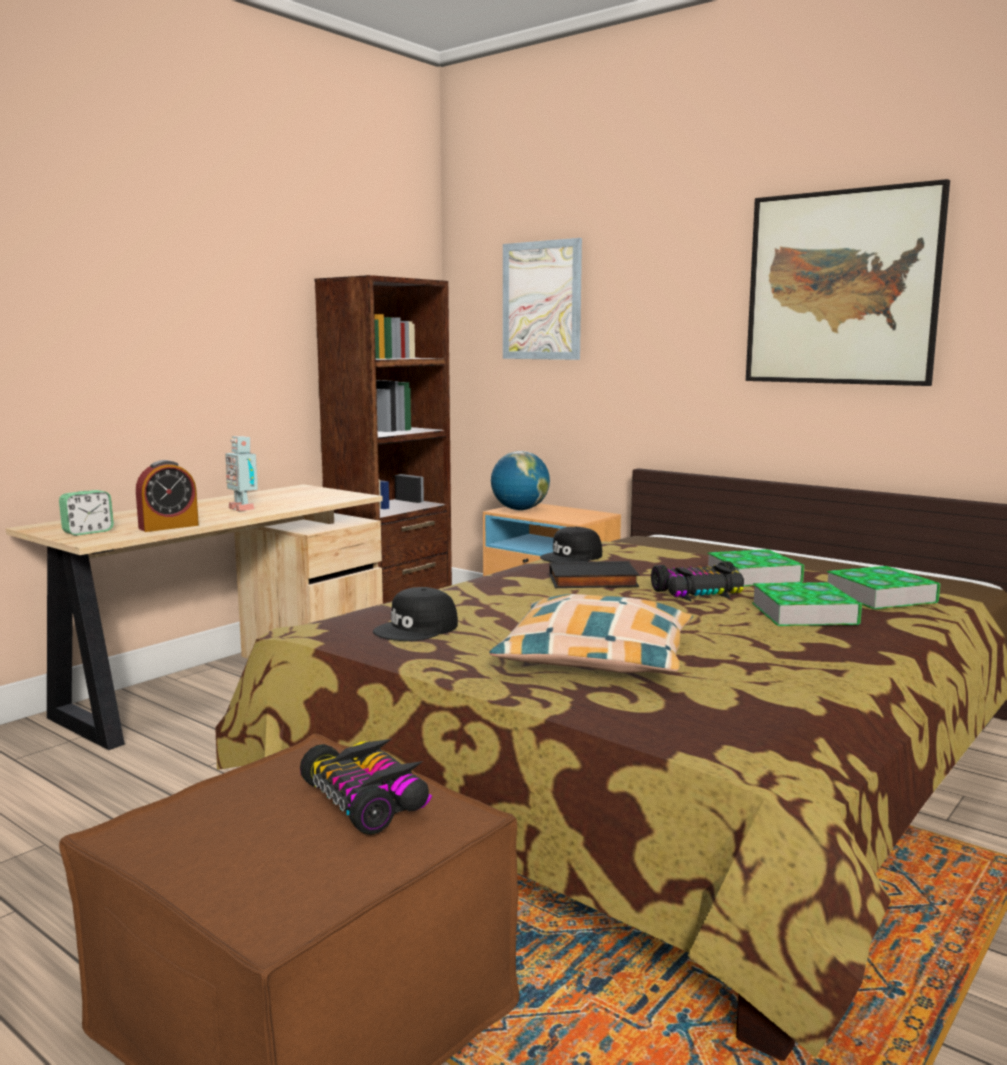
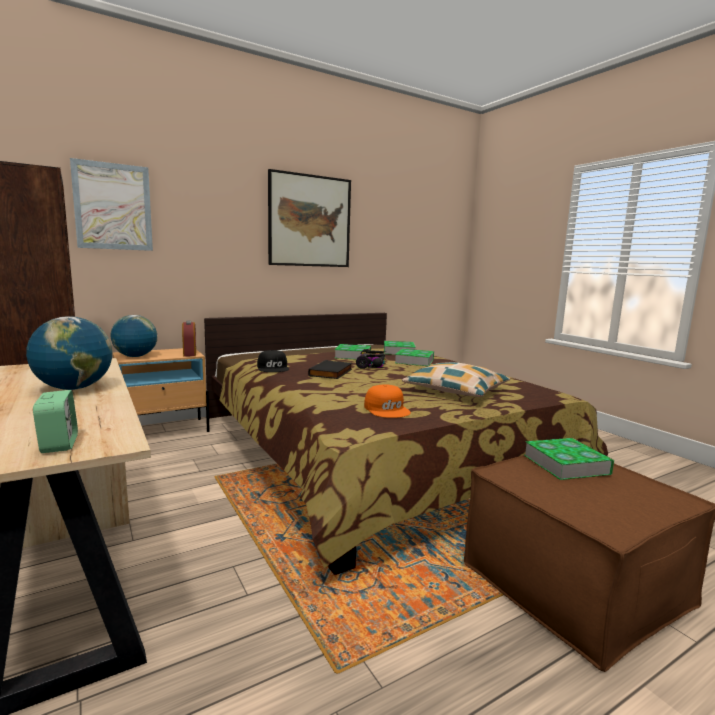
camera: 70 degrees left, 0 degrees up
(168, 527) = (107, 414): alarm clock -> alarm clock (189, 353)
(243, 509) = (74, 388): toy robot -> globe
(368, 800) = (566, 464): toy car -> book
(417, 629) = (387, 409): black cap -> orange cap

